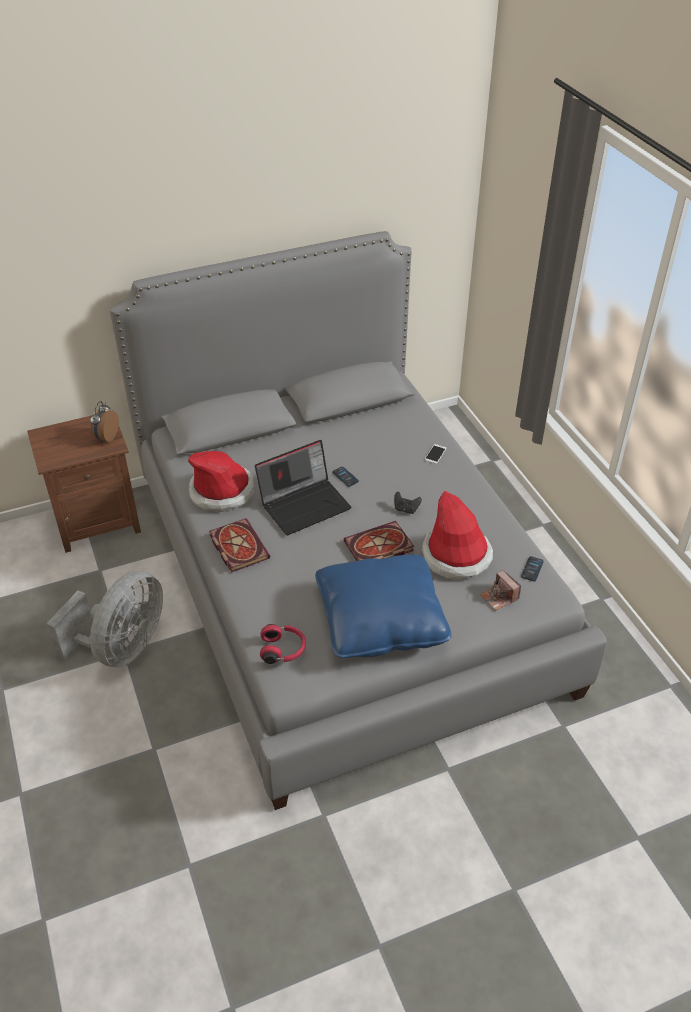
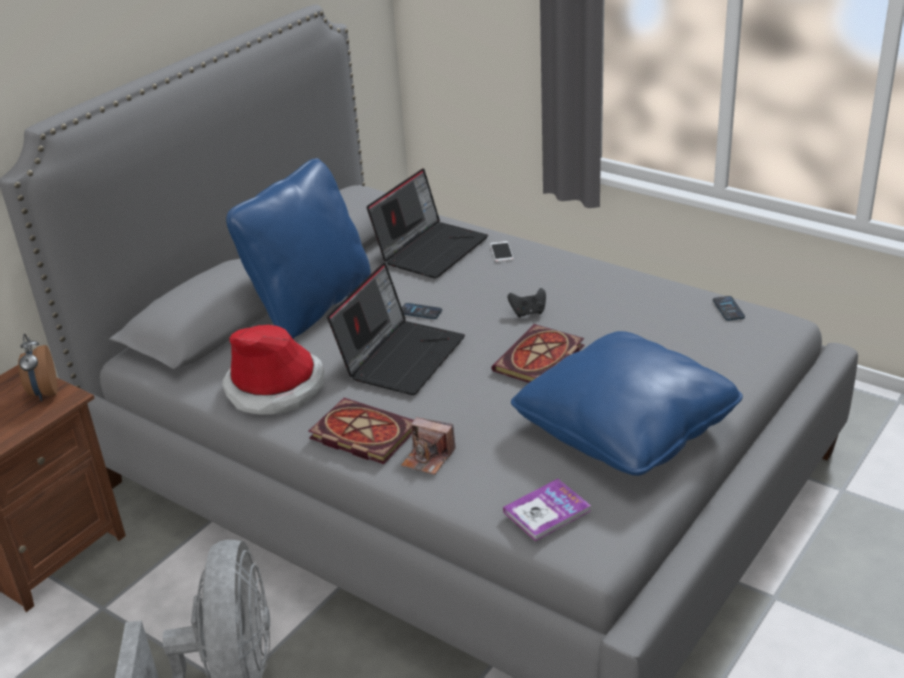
camera: 30 degrees left, 10 degrees down
(283, 650) = (547, 511): red headphones -> book
(290, 442) = (311, 305): none -> blue pillow
(395, 431) = (431, 249): none -> laptop
(456, 556) = (636, 331): hat -> none
(499, 597) = (727, 348): camera -> camera (428, 458)

